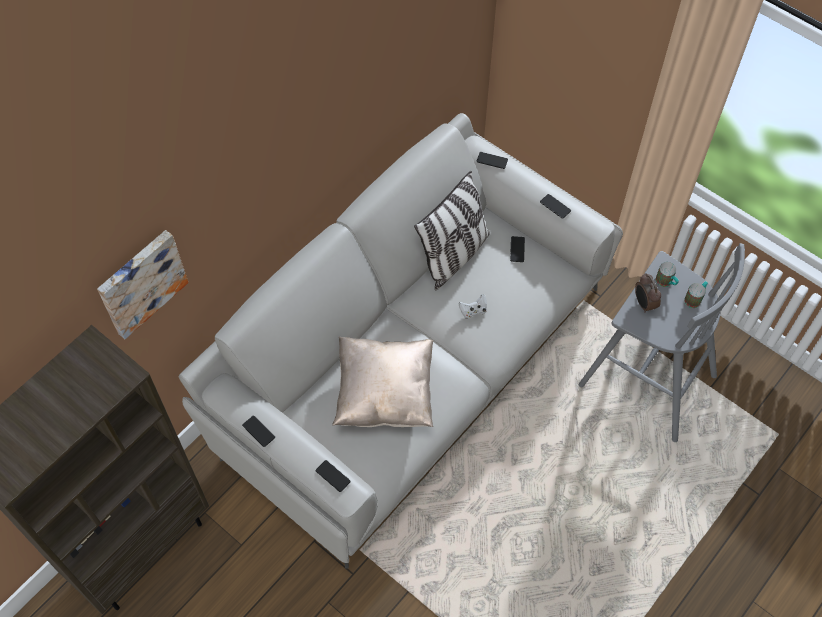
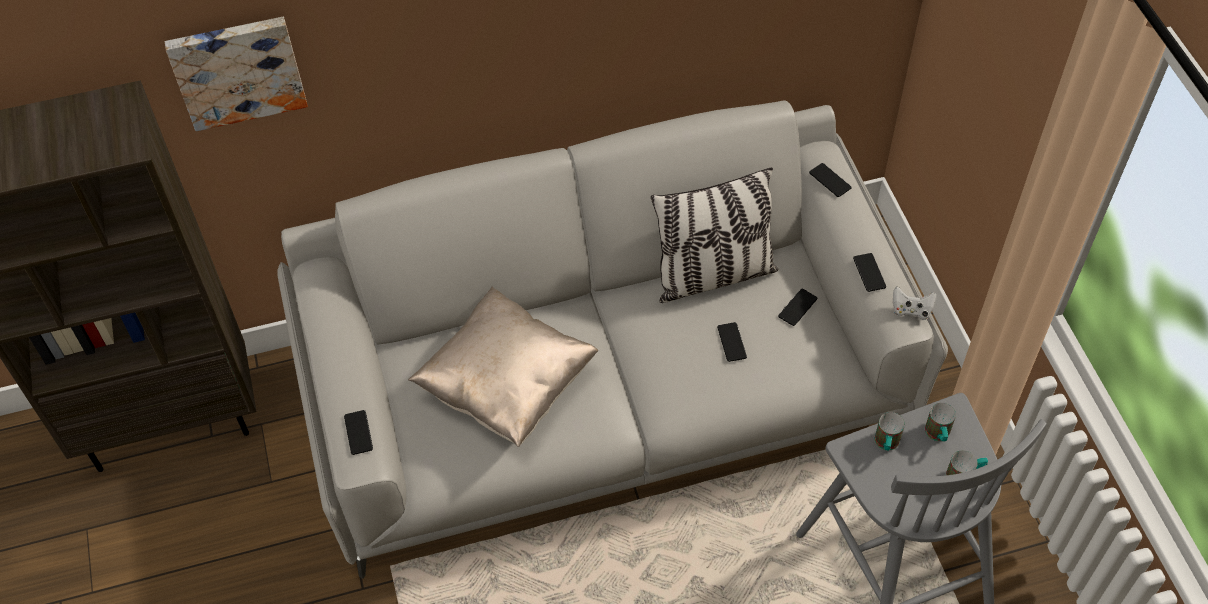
camera: 35 degrees right, 5 degrees down
(258, 431) = (320, 338): phone -> phone (731, 342)
(473, 311) = (685, 349): white game controller -> white game controller (911, 310)
(643, 304) = (886, 444): alarm clock -> mug

